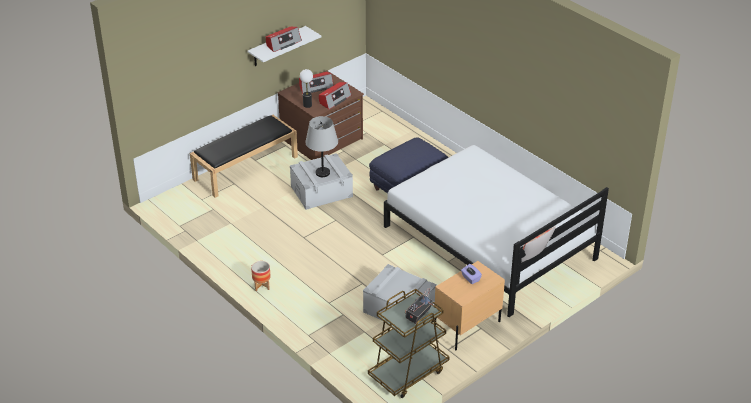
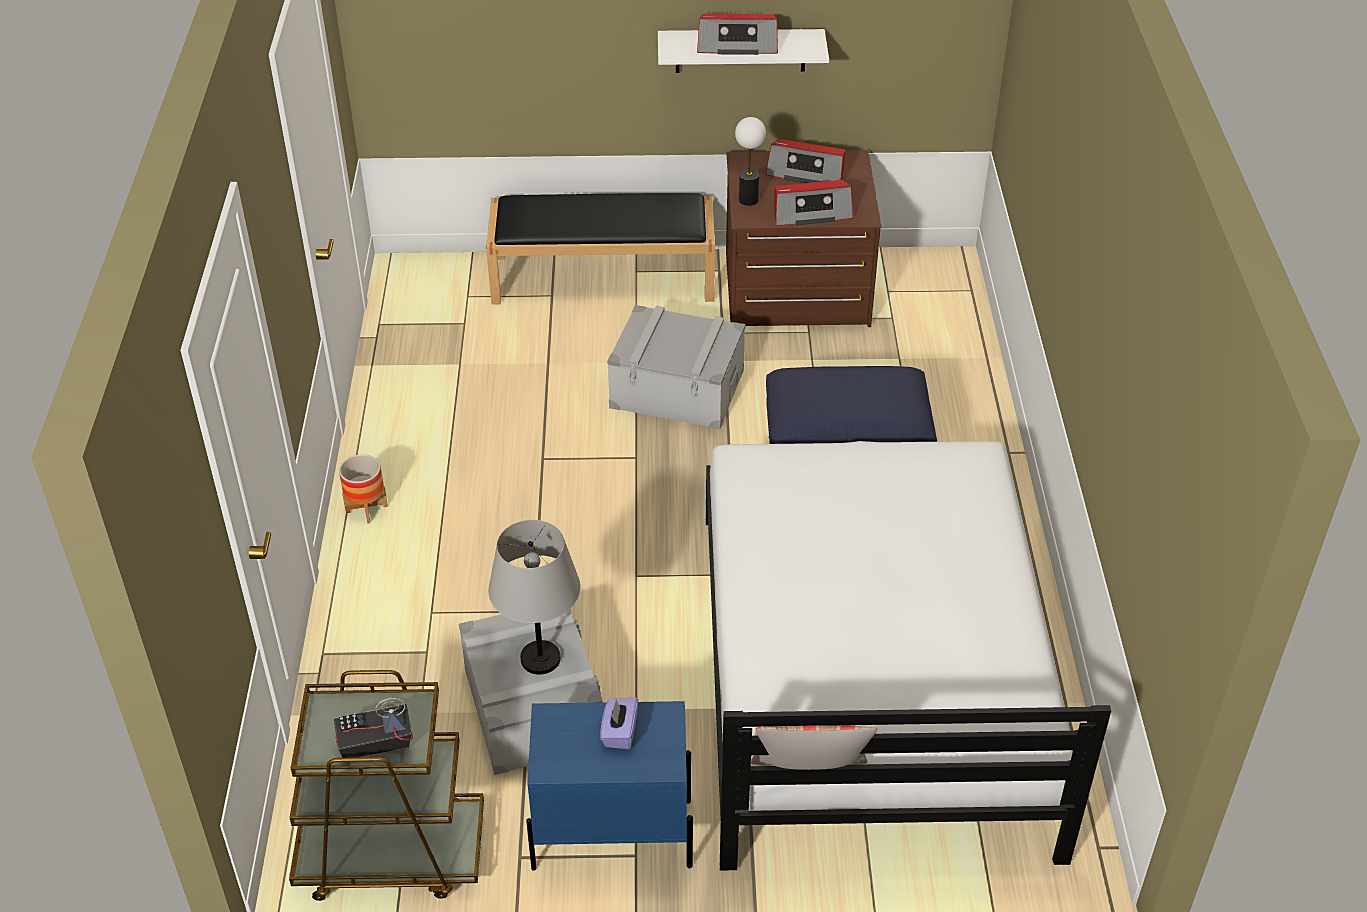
camera: 40 degrees right, 5 degrees up
(322, 173) = (673, 349): grey table lamp -> grey table lamp (540, 659)
(466, 327) = (611, 834): beige nightstand -> blue nightstand

